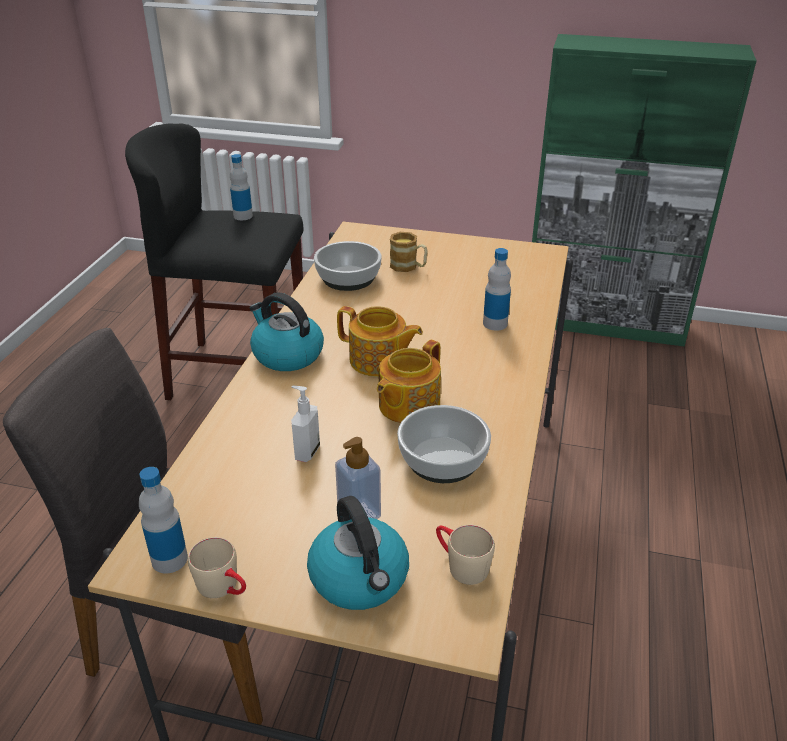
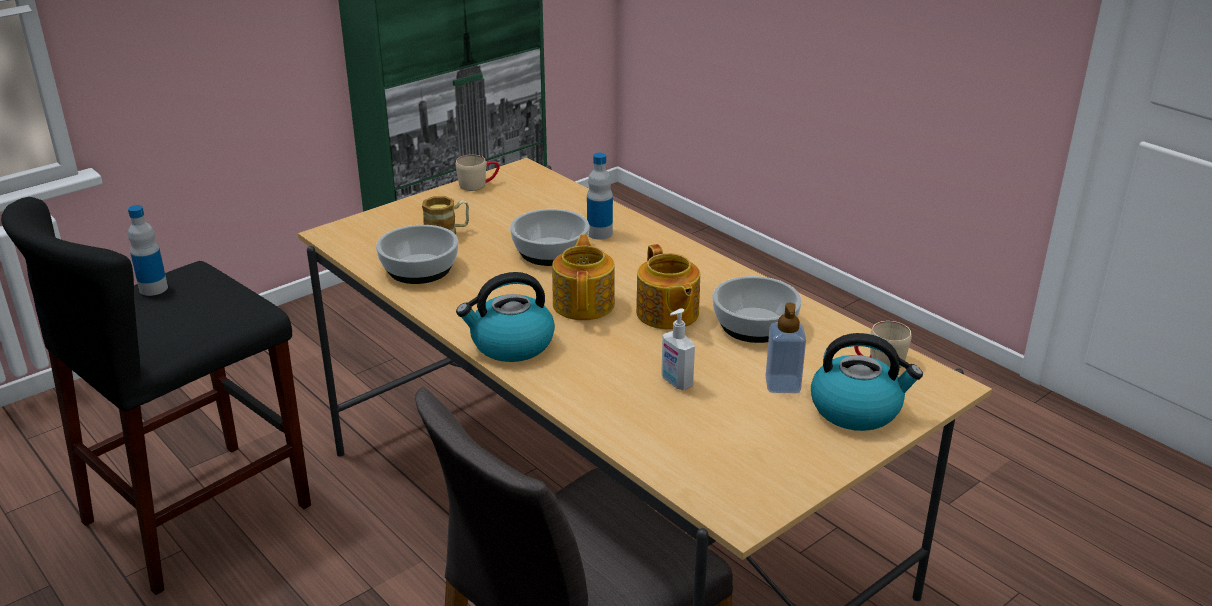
camera: 55 degrees left, 5 degrees down
(169, 559) = (750, 496): bottle -> none
(224, 587) = (811, 476): beige mug -> beige mug (478, 184)
(379, 361) = (584, 303): teapot -> teapot turned 60 degrees counterclockwise
(438, 315) = (551, 251): none -> bowl

